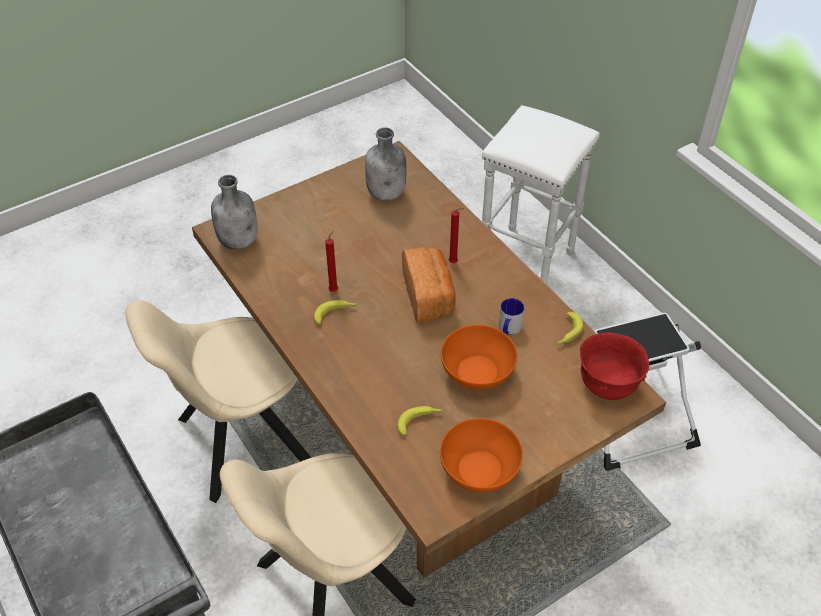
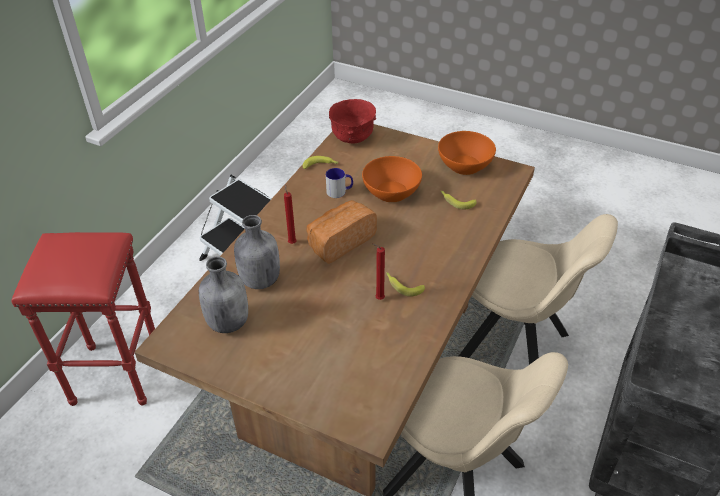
camera: 120 degrees left, 5 degrees down
(239, 240) = (372, 401): grey bottle -> grey bottle (259, 280)
(528, 259) = (115, 372): white stool -> red stool

